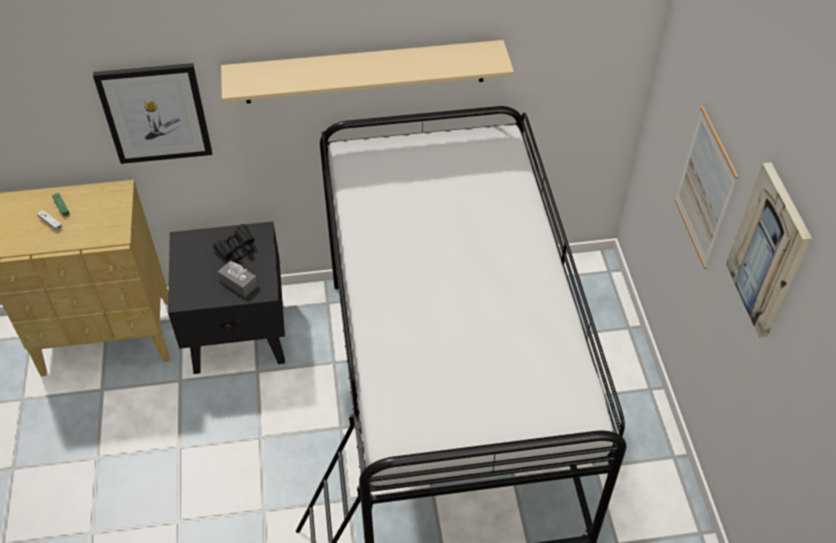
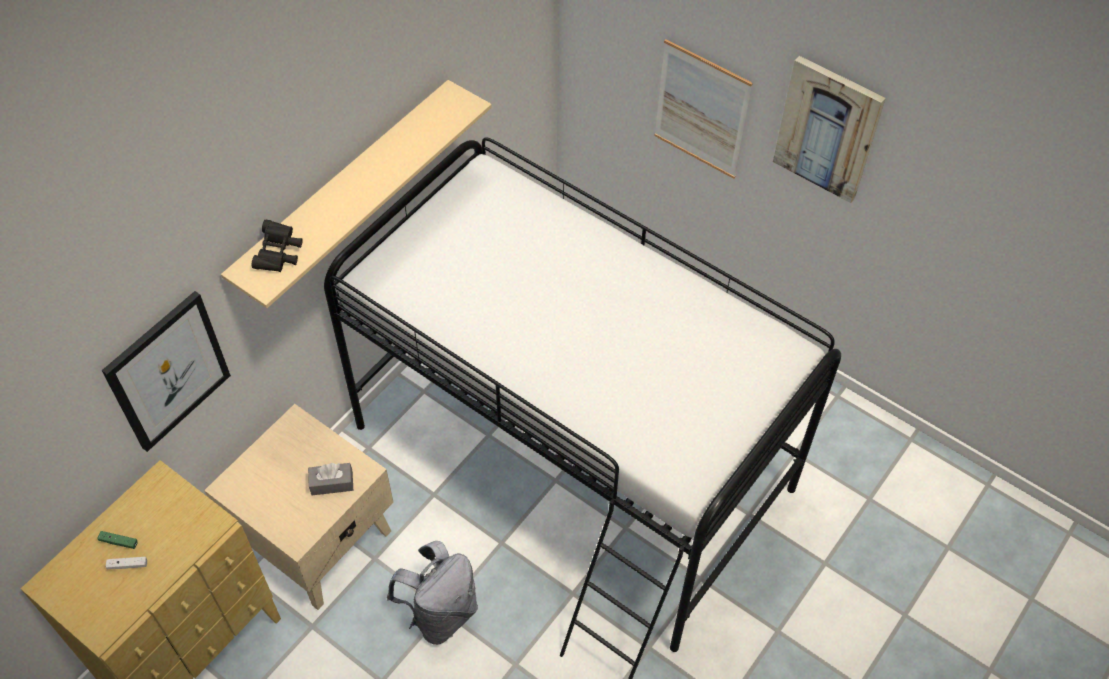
camera: 45 degrees left, 5 degrees up
(237, 250) = (293, 455): black binoculars -> black binoculars (279, 254)
(239, 332) = (317, 538): black nightstand -> beige nightstand
(256, 437) = (440, 613): none -> grey backpack

